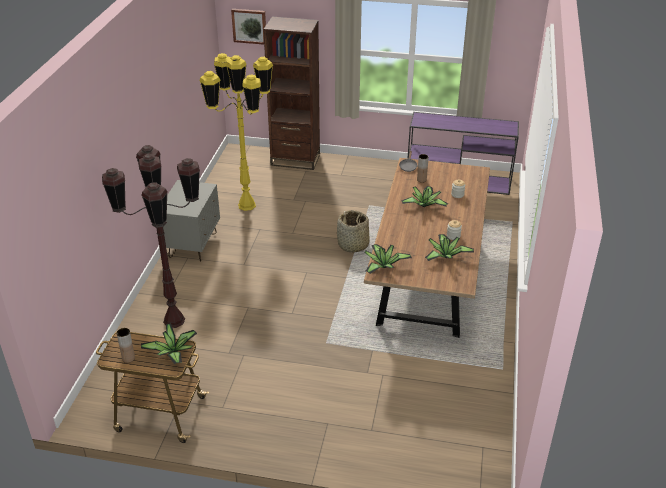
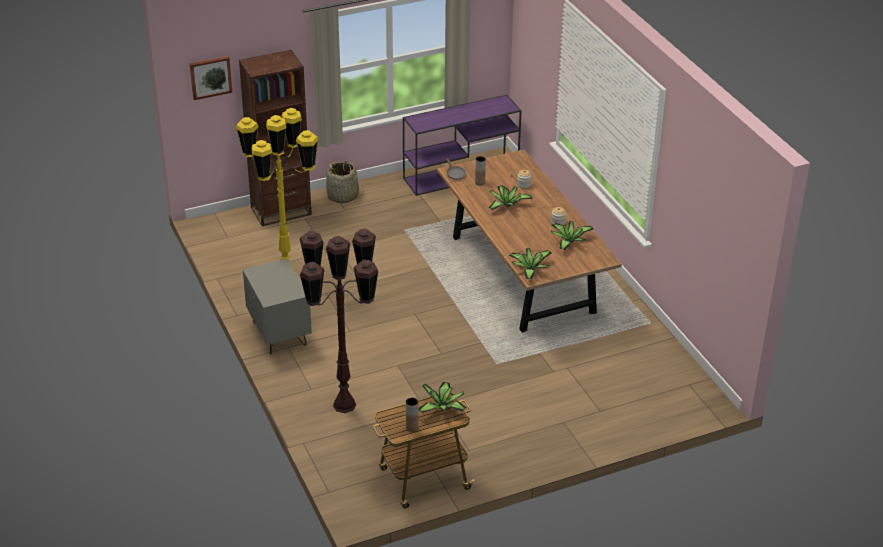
camera: 35 degrees left, 0 degrees up
(353, 245) = (429, 272): basket -> basket (343, 196)

